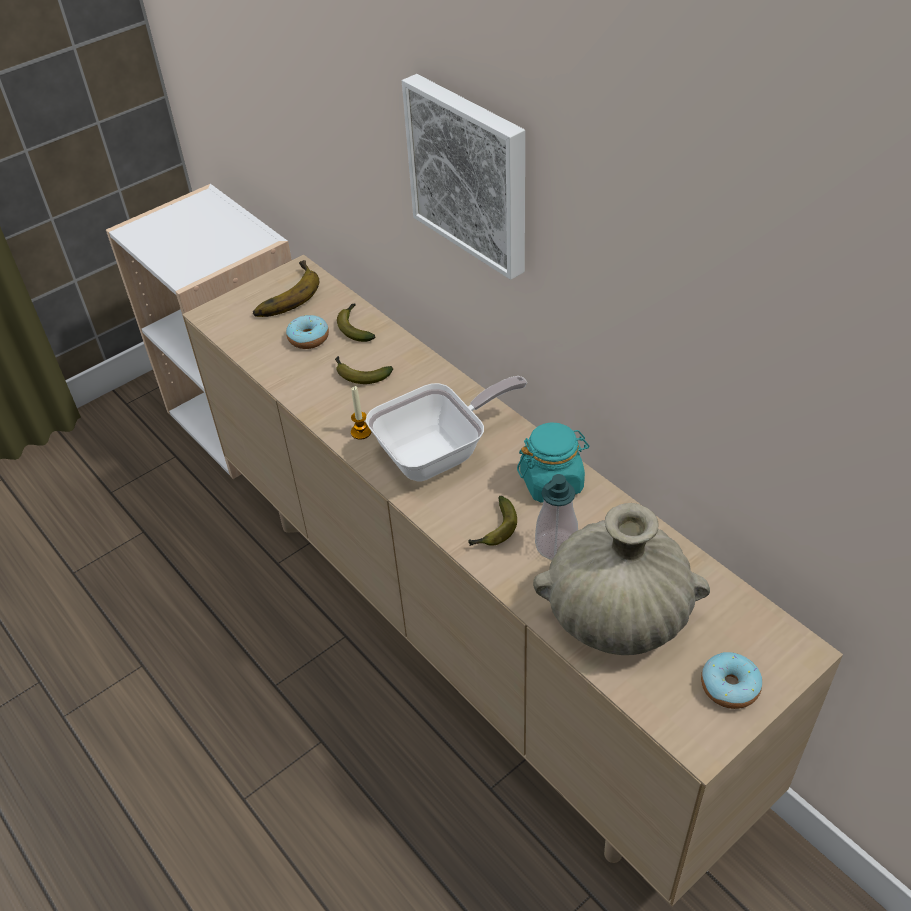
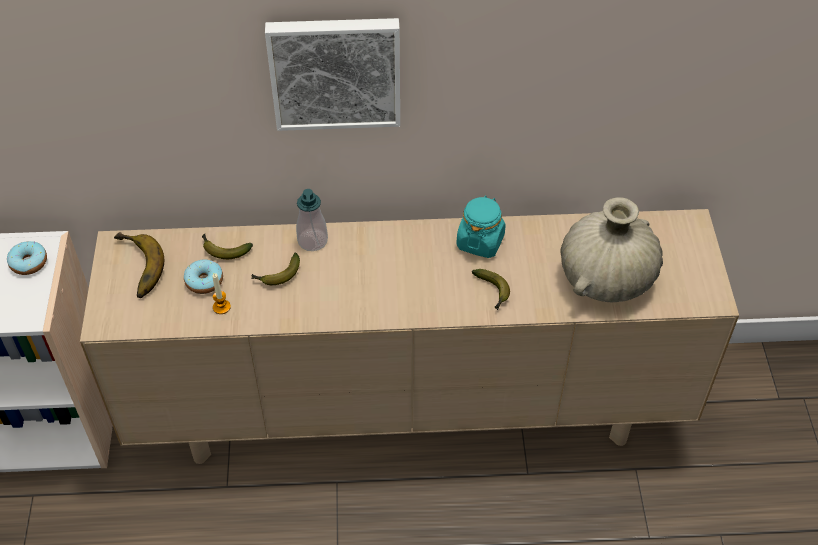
camera: 55 degrees left, 5 degrees up
(361, 432) = (336, 306): candle -> candle (221, 307)
(439, 453) = (400, 279): frying pan -> none
(556, 545) = (531, 271): soap dispenser -> soap dispenser (312, 241)
(729, 687) = (691, 265): donut -> donut (29, 263)

